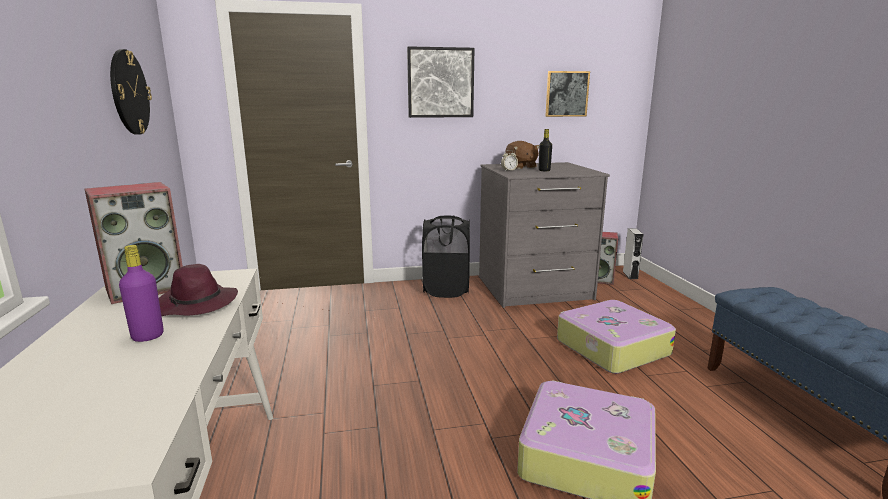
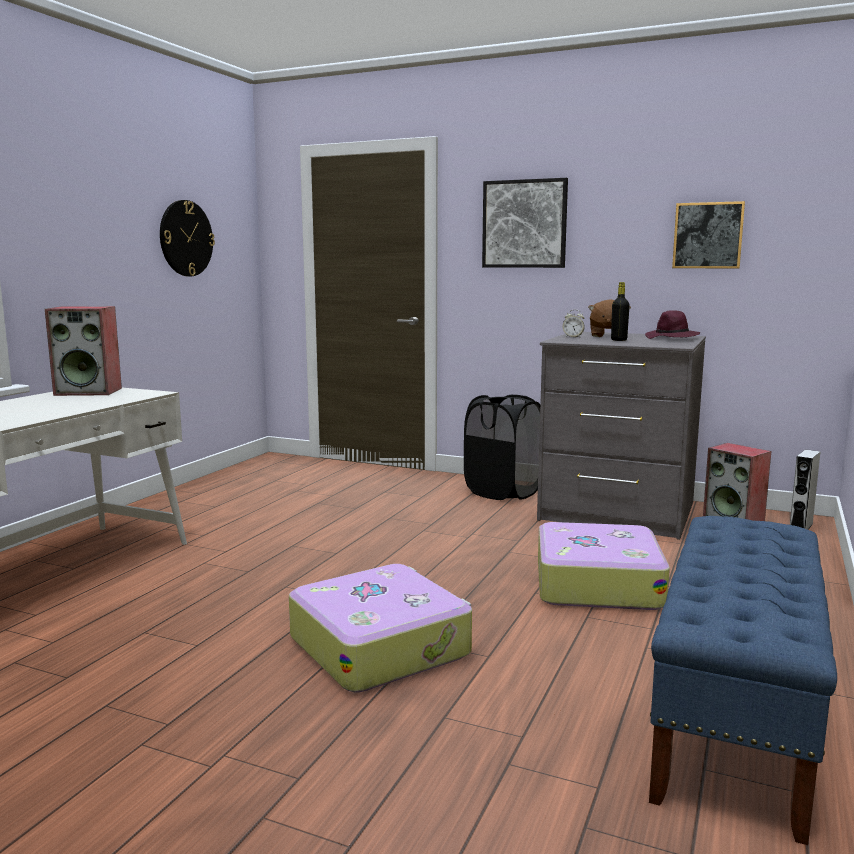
camera: 35 degrees right, 5 degrees down
(148, 336) = (31, 410): purple bottle -> none
(198, 304) = (92, 402): purple hat -> purple hat (672, 338)

